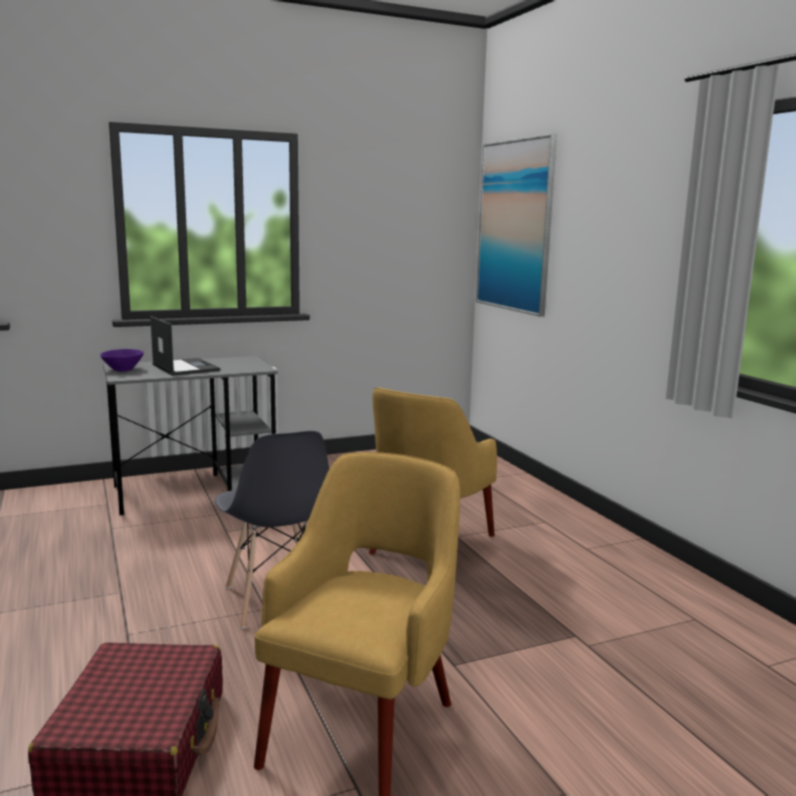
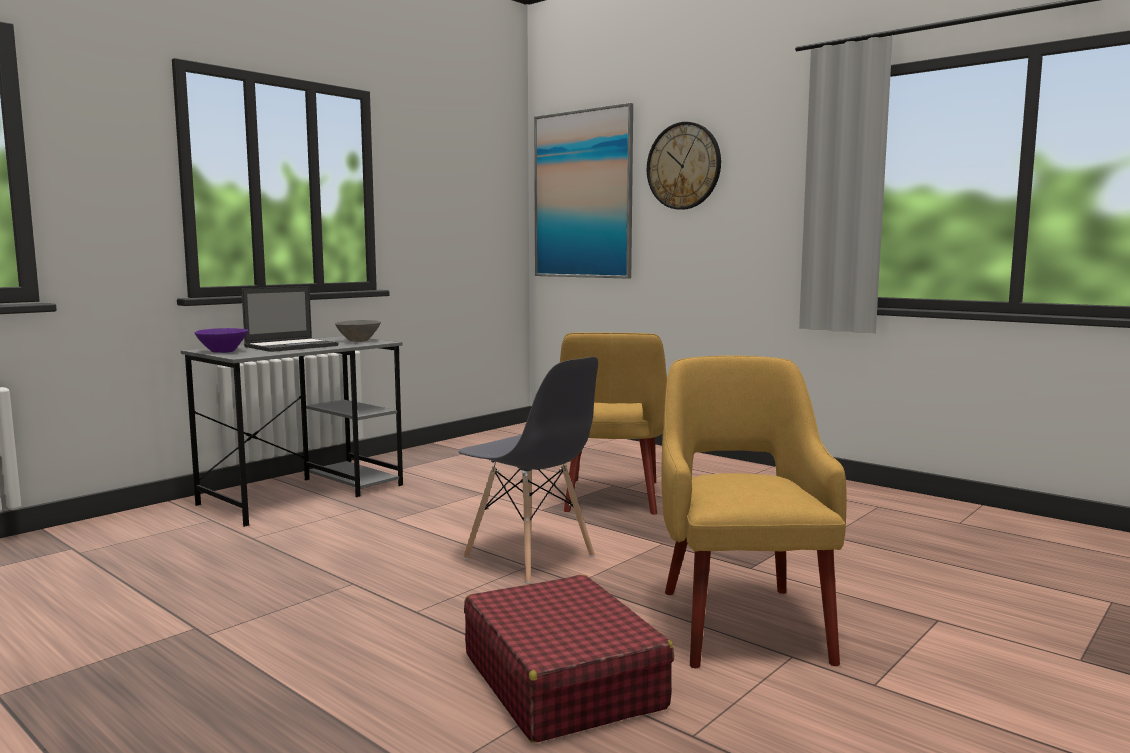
camera: 25 degrees left, 5 degrees down
(185, 367) = (292, 346): laptop -> laptop turned 105 degrees clockwise
(247, 365) = (358, 341): none -> grey bowl
(591, 204) = (684, 166): none -> wall clock

